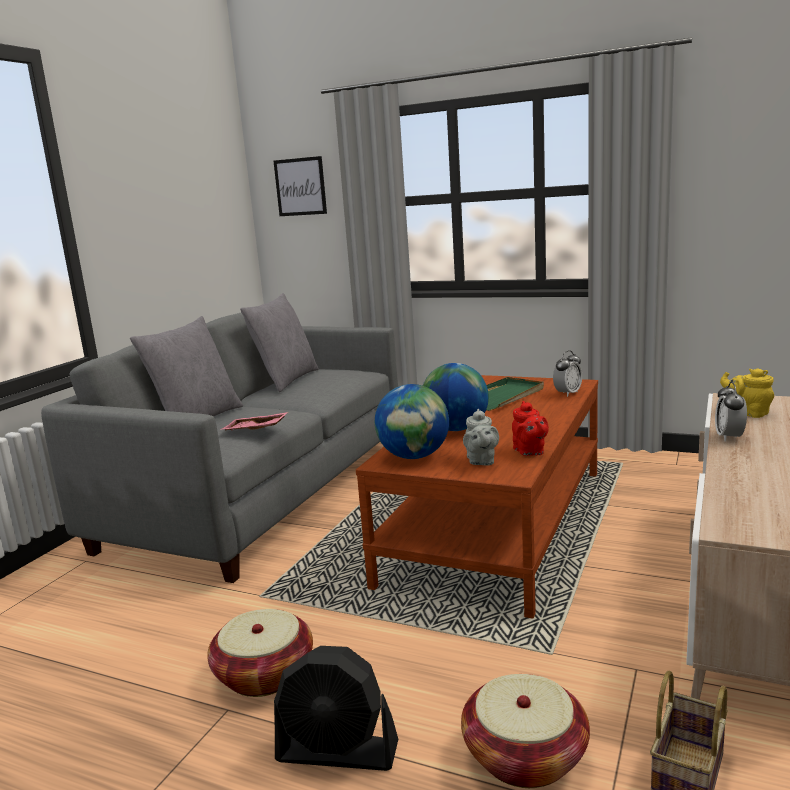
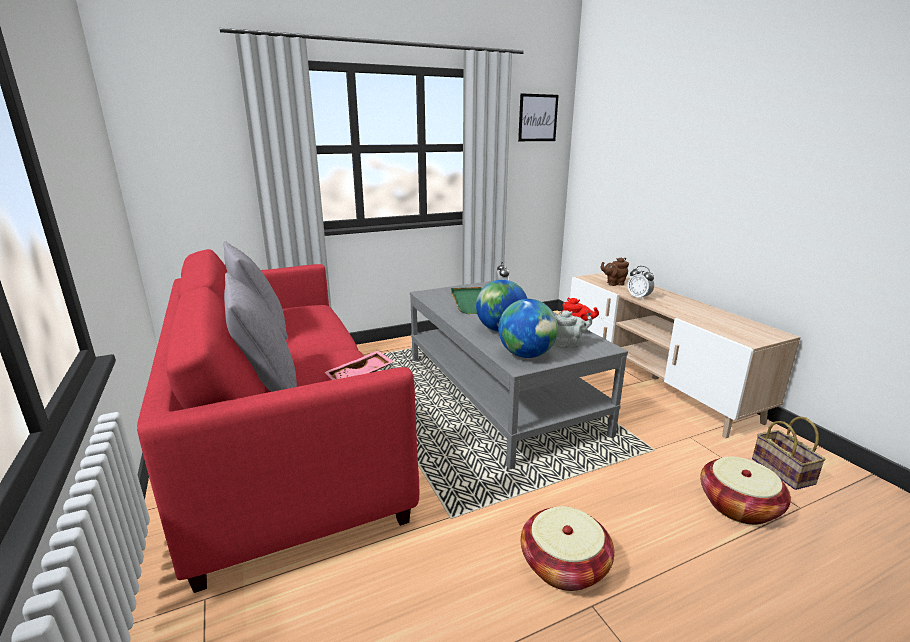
camera: 50 degrees left, 5 degrees up
(262, 493) = (284, 442): grey sofa -> red sofa
(300, 187) = (184, 128): picture -> picture (537, 118)
(337, 752) = (687, 573): black fan -> none
(481, 461) = (568, 345): grey teapot -> grey teapot turned 45 degrees counterclockwise
(498, 524) = (498, 392): brown coffee table -> grey coffee table
(747, 413) = (614, 284): yellow teapot -> brown teapot

